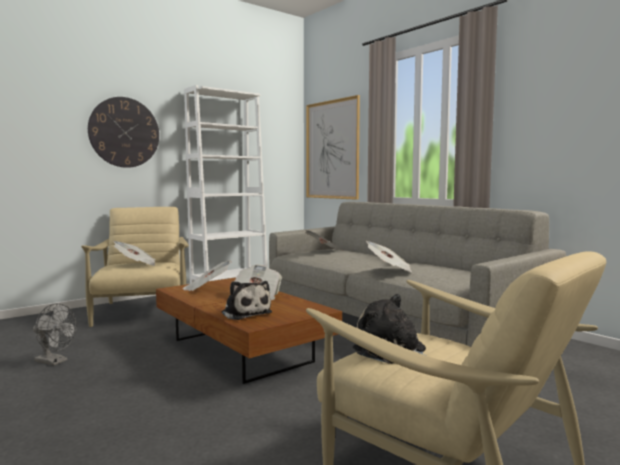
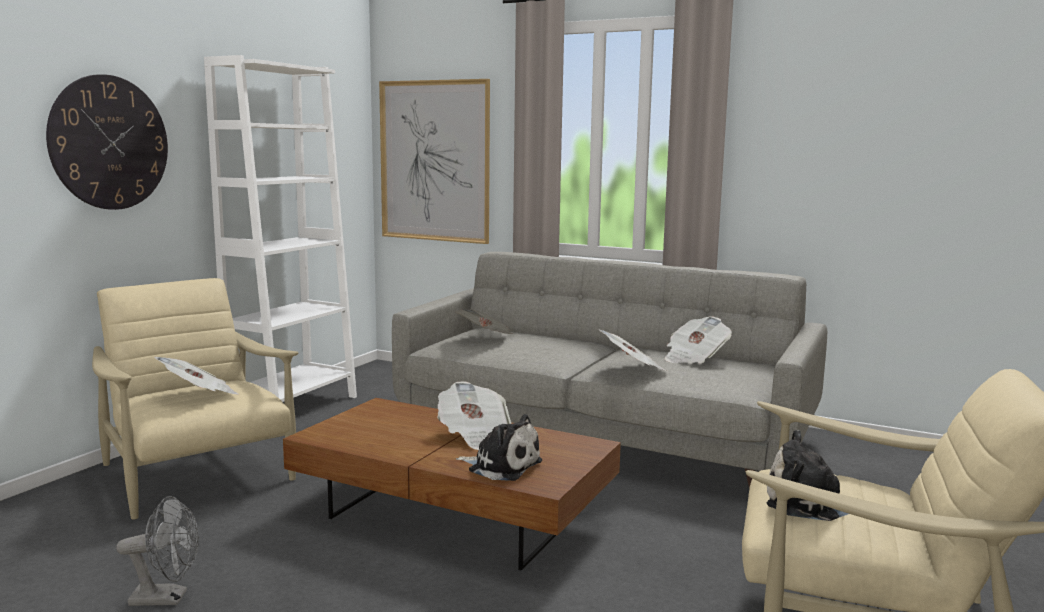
camera: 25 degrees left, 5 degrees up
(207, 289) = (370, 427): newspaper -> newspaper (694, 358)

